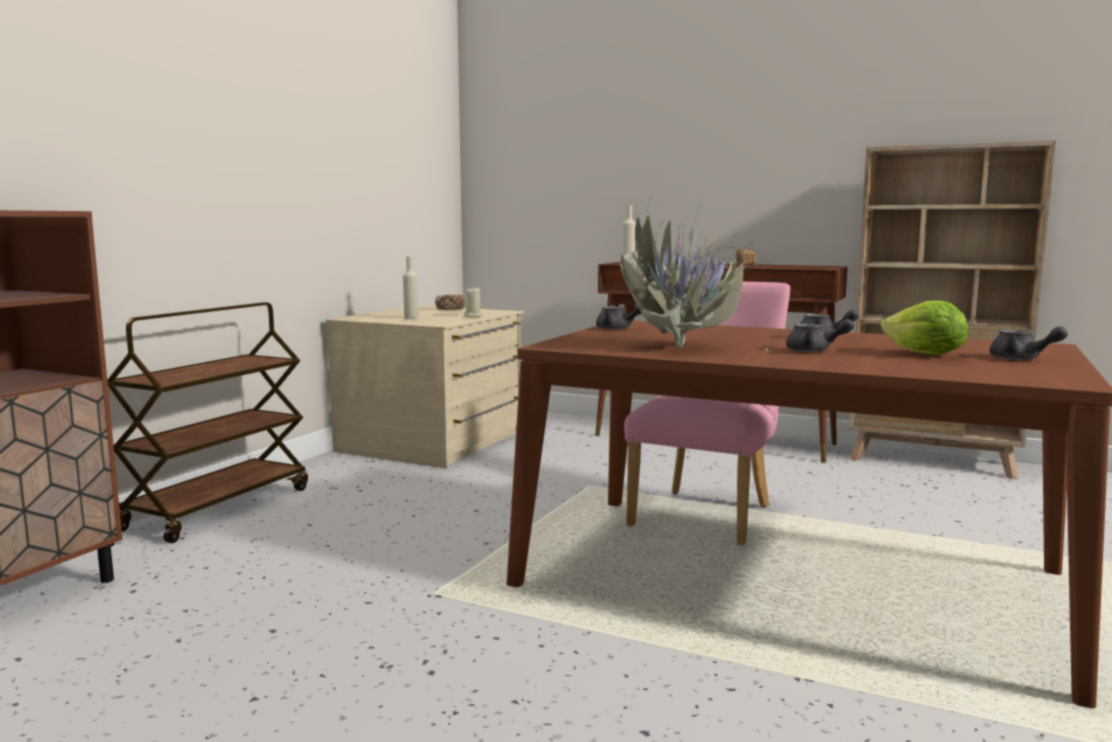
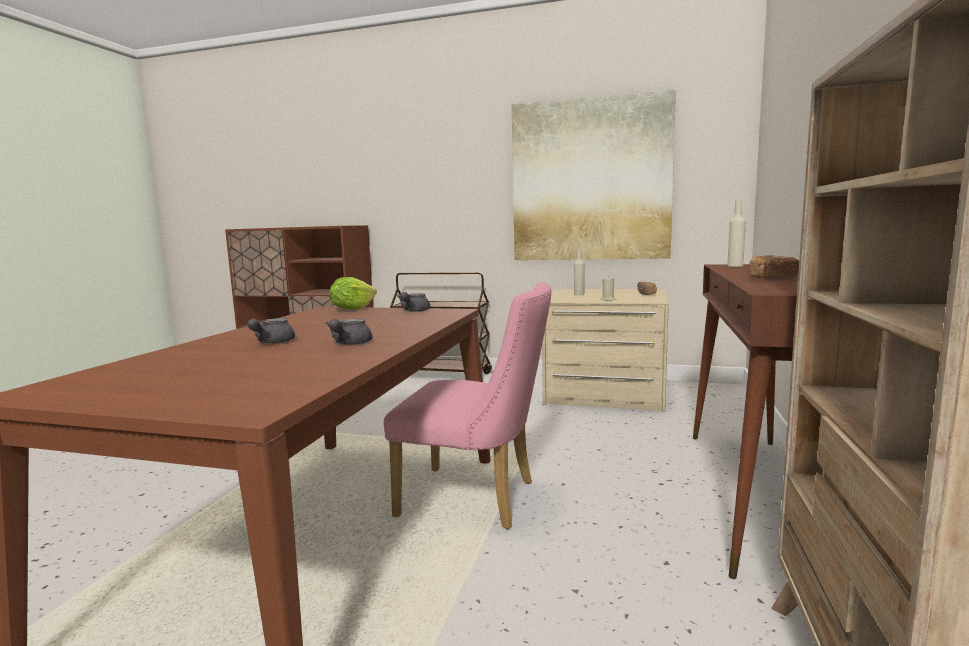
camera: 80 degrees right, 0 degrees up
(348, 162) = (590, 180): none -> picture
(683, 348) = (305, 323): potted plant -> none
(924, 354) = (225, 365): lettuce -> lettuce (352, 309)
(1021, 359) = (164, 390): grey teapot -> none

